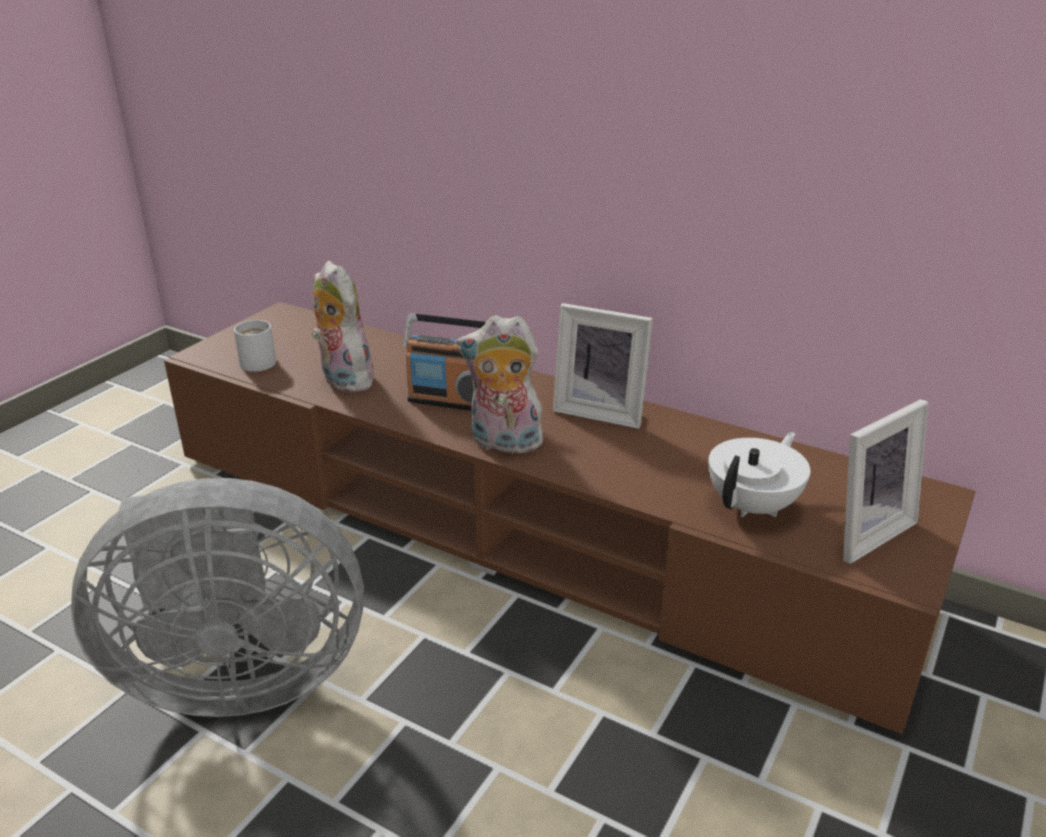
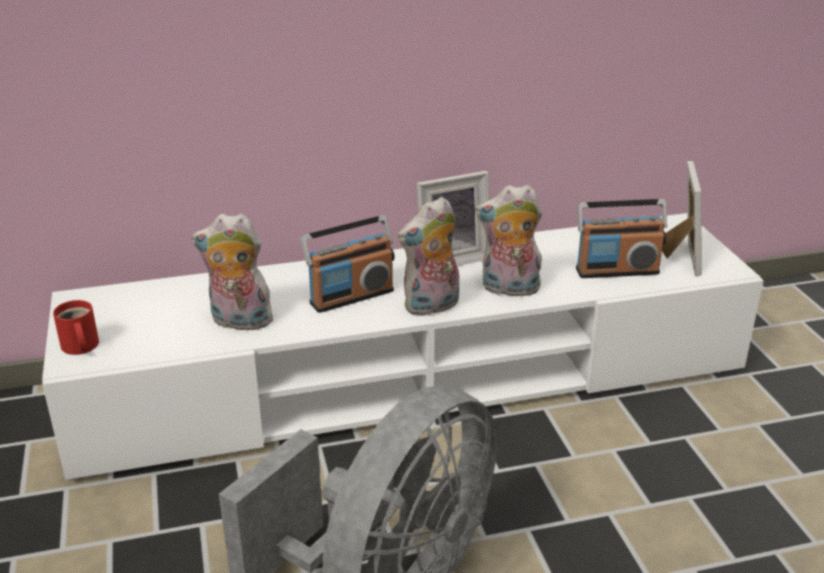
camera: 45 degrees left, 0 degrees up
(223, 346) = (79, 347): none -> red mug
(260, 361) = (140, 342): white mug -> none
(524, 528) = (413, 379): brown tv stand -> white tv stand
(602, 465) = (509, 289): none -> plush toy
(754, 506) = (616, 270): white teapot -> radio

